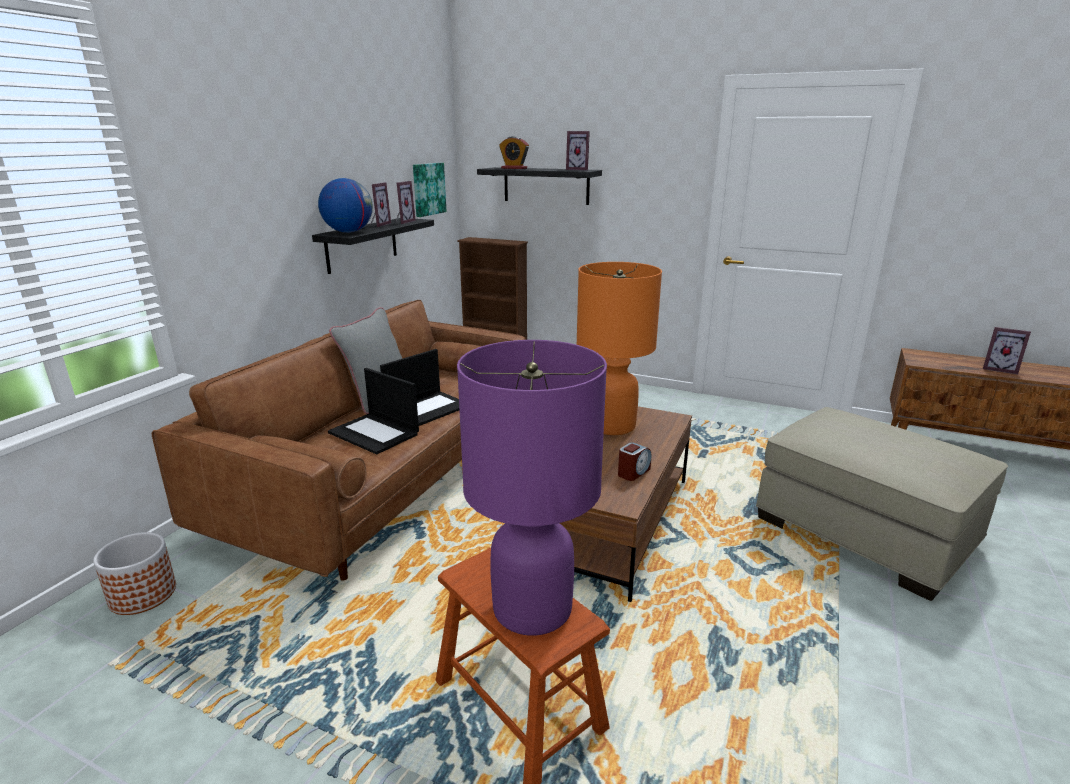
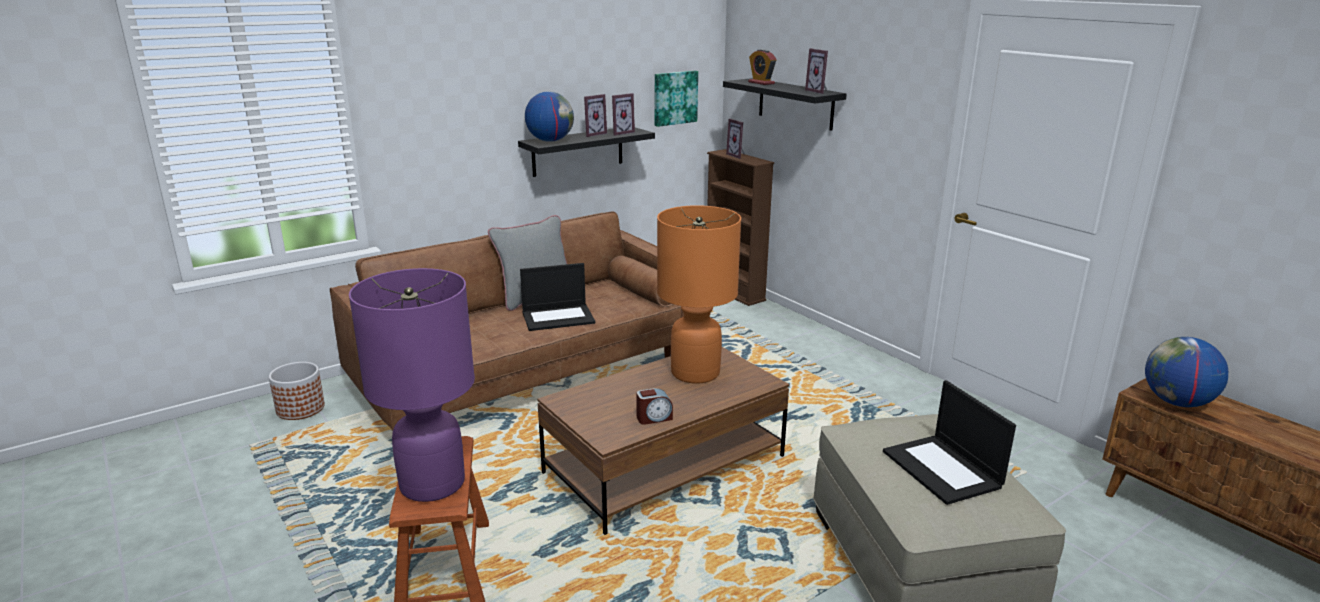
camera: 30 degrees right, 0 degrees up
(375, 433) = (495, 328): laptop -> laptop (943, 469)
(941, 363) = (1176, 402): none -> globe
(999, 369) = (1255, 430): picture frame -> picture frame (738, 155)

